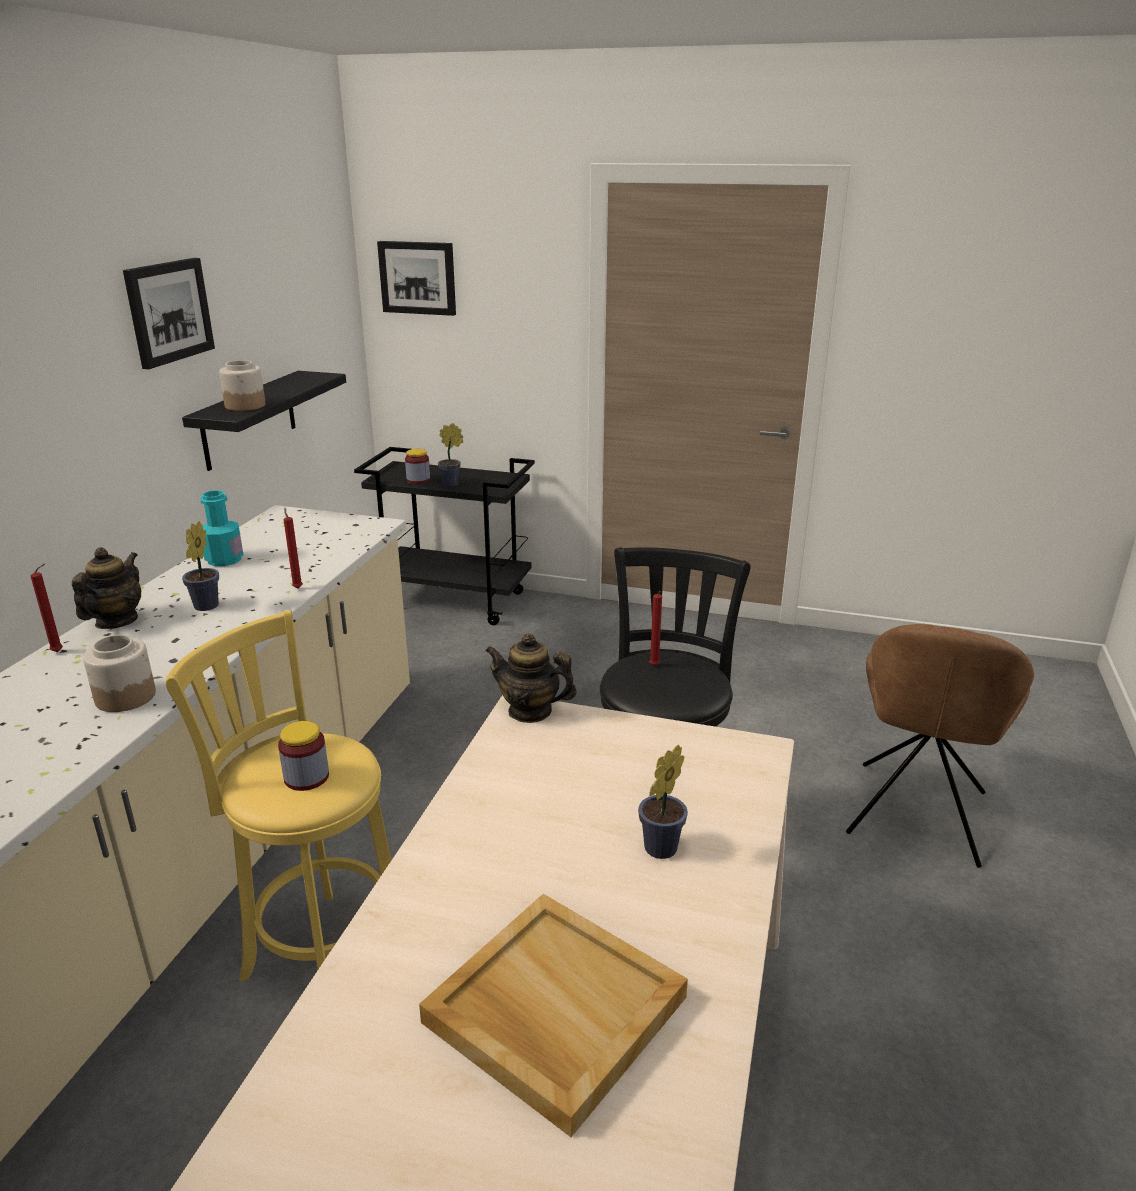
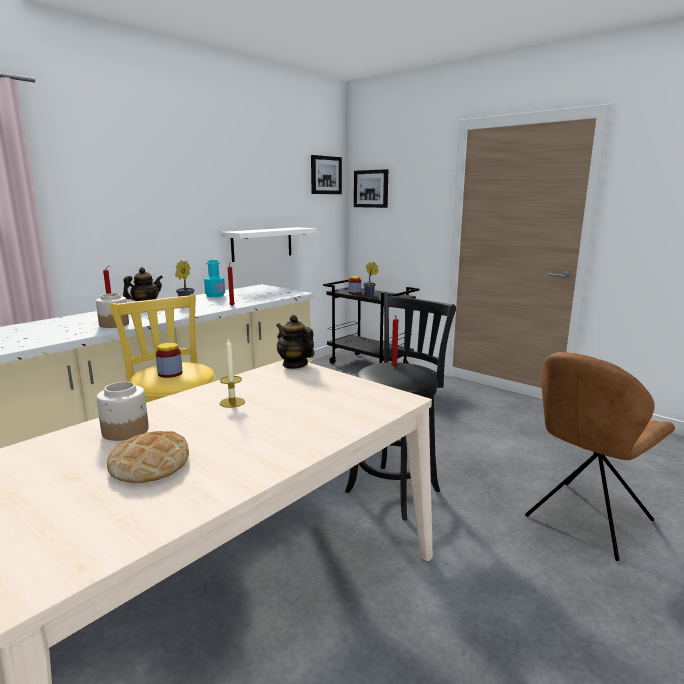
camera: 25 degrees right, 10 degrees down
(168, 311) = (221, 180): picture -> picture (325, 175)
(246, 405) = (253, 231): jar -> jar (126, 431)
(249, 420) = (262, 244): black shelf -> white shelf
(526, 831) = (232, 402): none -> candle
(552, 1010) = (150, 464): beige tray -> bread
(657, 850) = (289, 423): potted plant -> none

